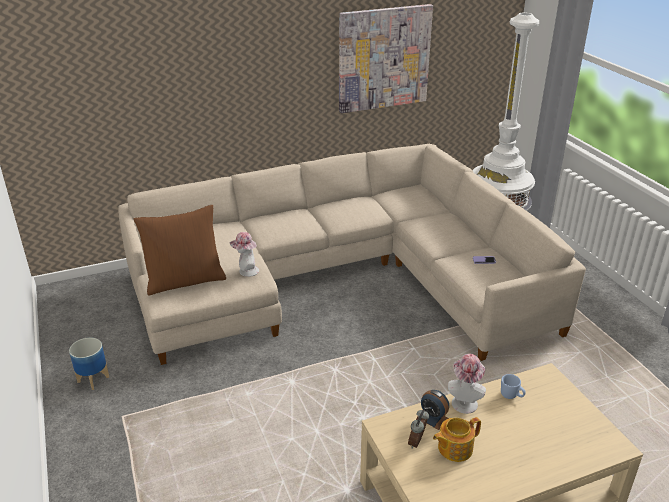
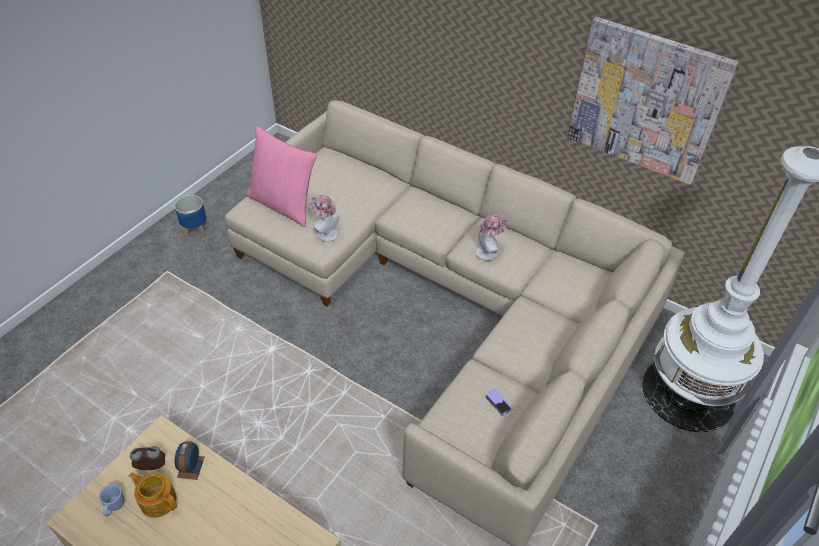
camera: 55 degrees right, 15 degrees up
(185, 280) = (284, 204): brown pillow -> pink pillow
(464, 401) = (229, 482): hat -> hat (489, 252)
(511, 396) = (260, 520): blue mug -> blue mug (114, 507)

